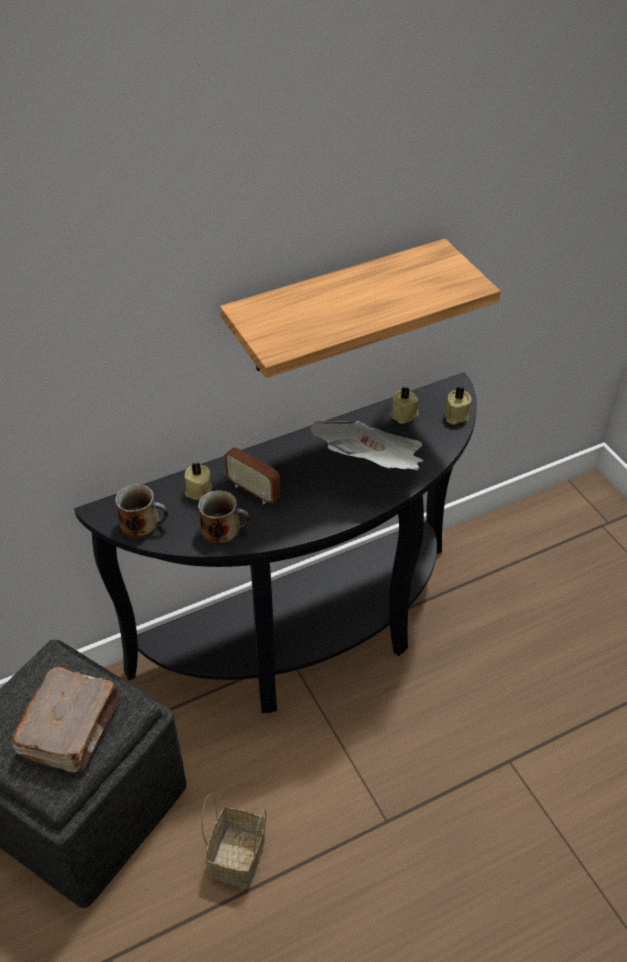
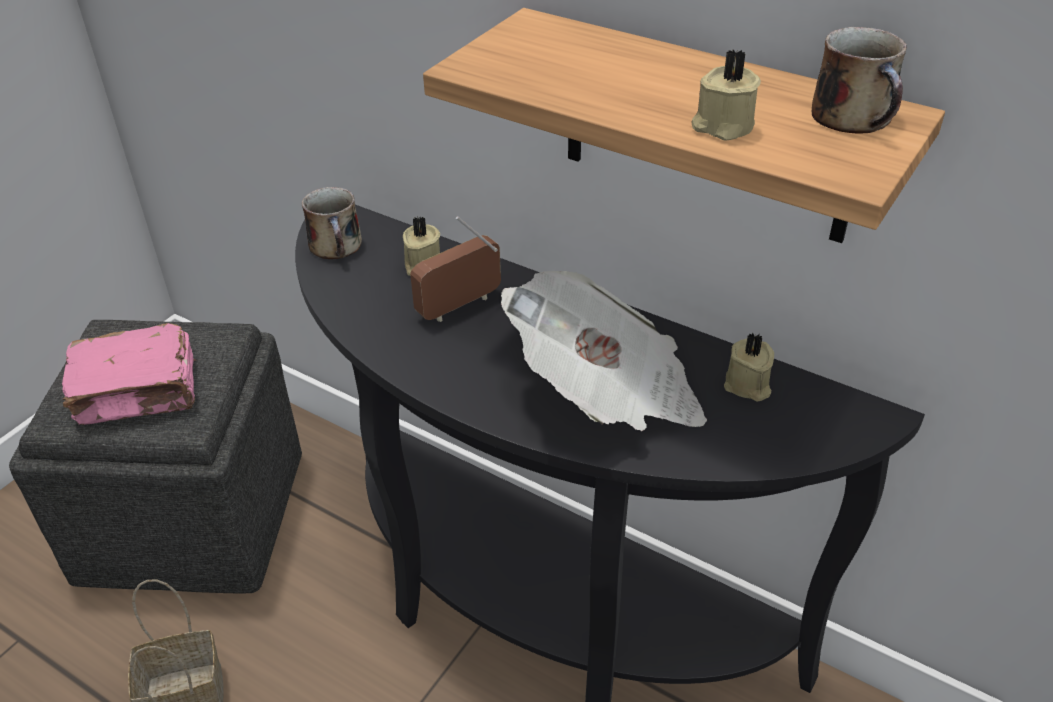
camera: 60 degrees right, 5 degrees down
(72, 728) = (139, 392): brown book -> pink book
(223, 529) = (372, 309): mug -> mug (854, 117)
(253, 491) = (459, 306): radio -> radio turned 45 degrees clockwise
(455, 415) = (809, 442): beige candle -> beige candle (722, 126)

